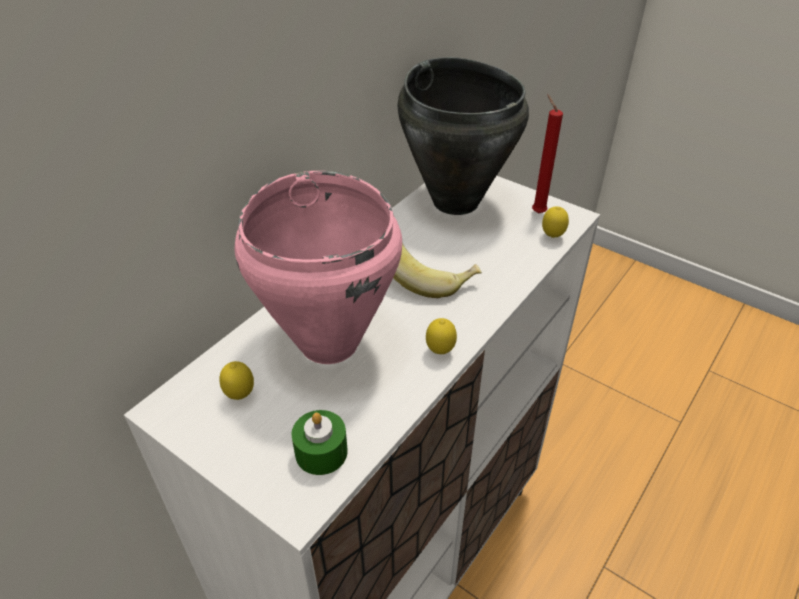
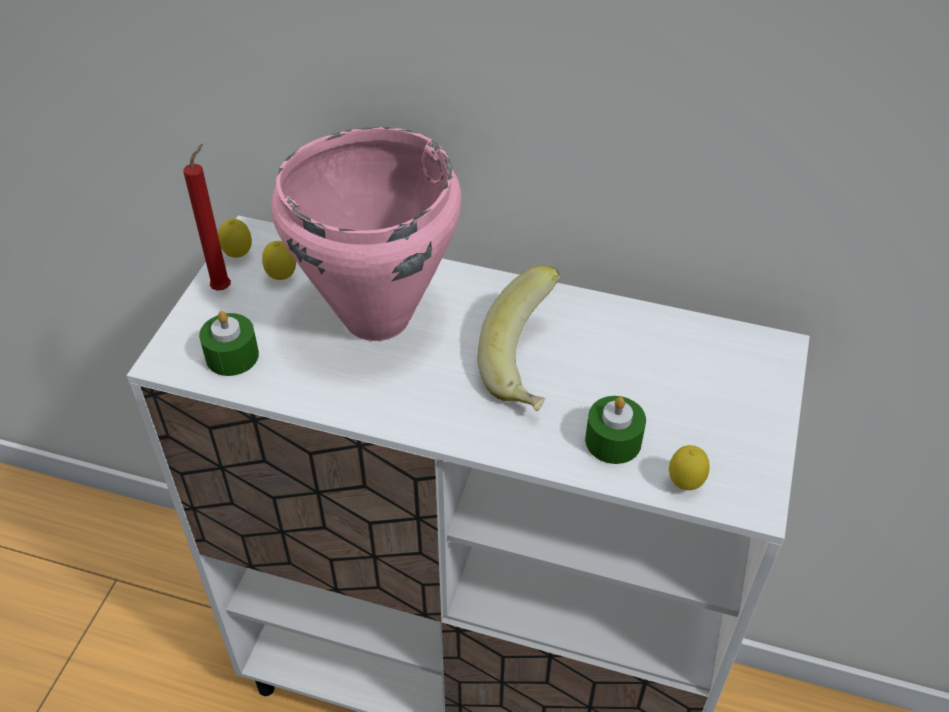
camera: 70 degrees right, 5 degrees up
(440, 351) = (400, 412): lemon -> lemon (238, 256)
(456, 201) = (703, 360): black cooking pot -> none
(508, 255) = (613, 441): none -> green candle
(537, 212) = (736, 456): red candle -> red candle (224, 287)

